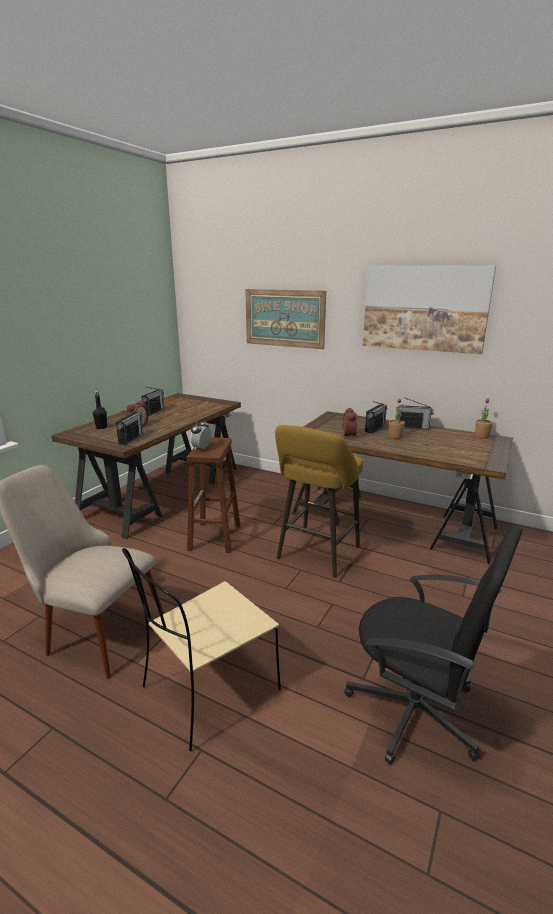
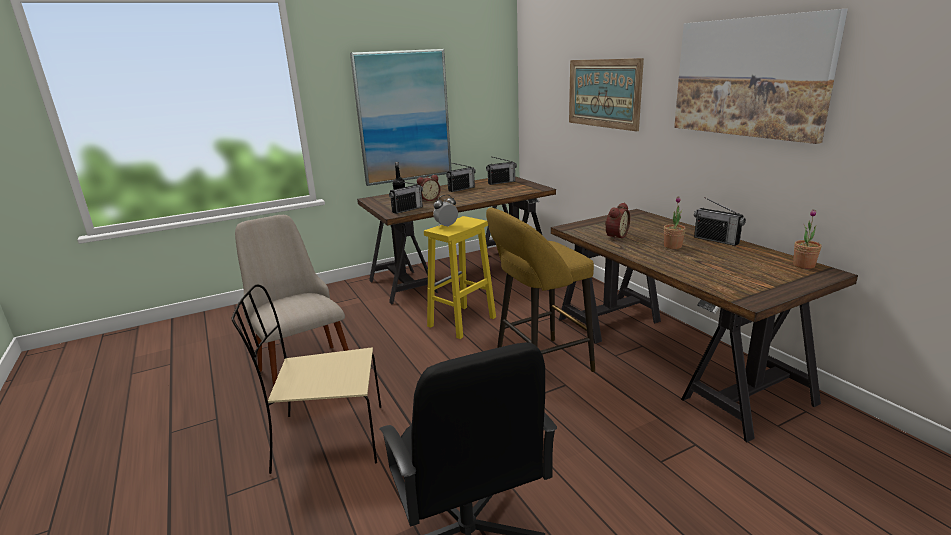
camera: 35 degrees right, 0 degrees up
(87, 343) = (403, 117): none -> picture
(215, 538) = (461, 322): brown stool -> yellow stool
(375, 429) = (662, 234): radio -> radio (501, 182)

